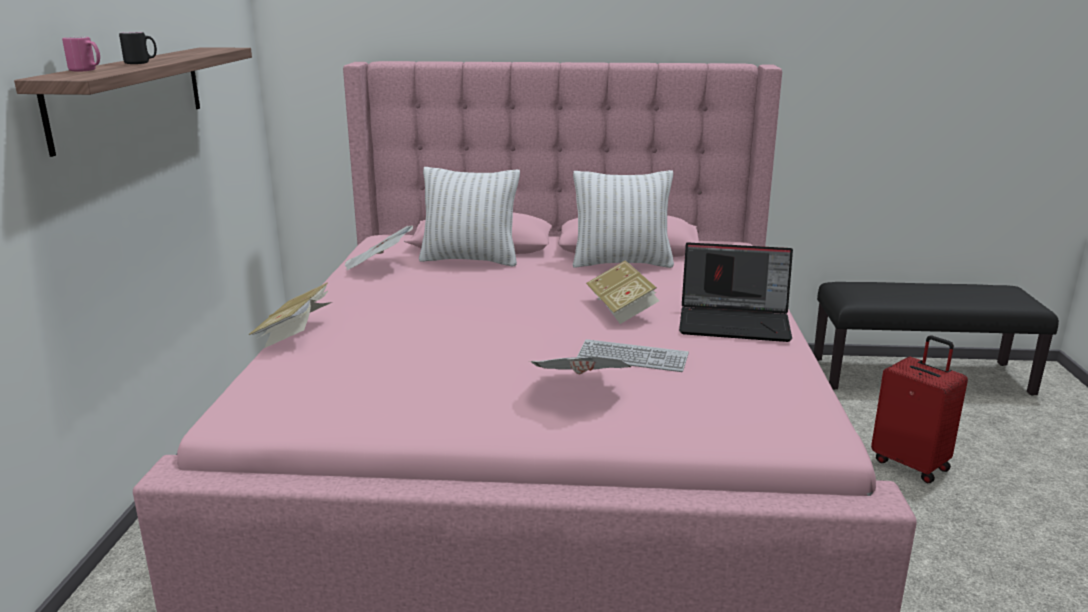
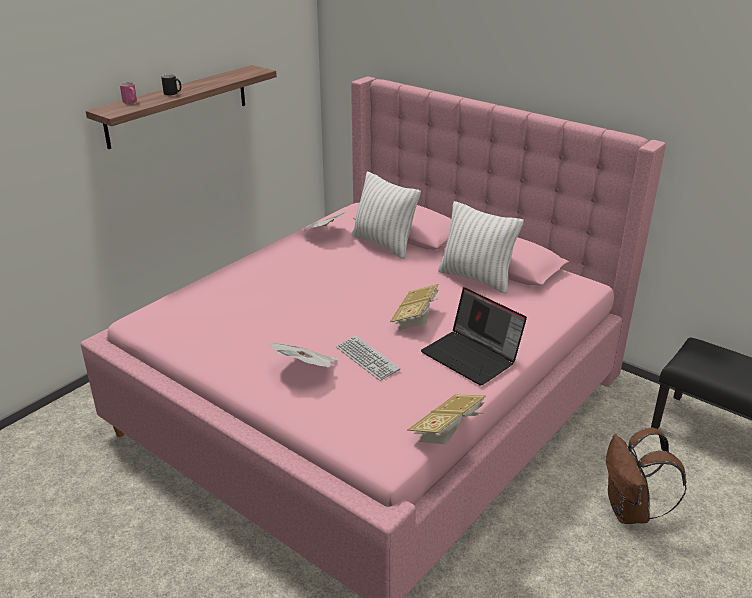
camera: 35 degrees right, 10 degrees up
(296, 333) = (223, 274): book -> book (448, 432)
(911, 464) = (630, 511): red suitcase -> brown backpack

